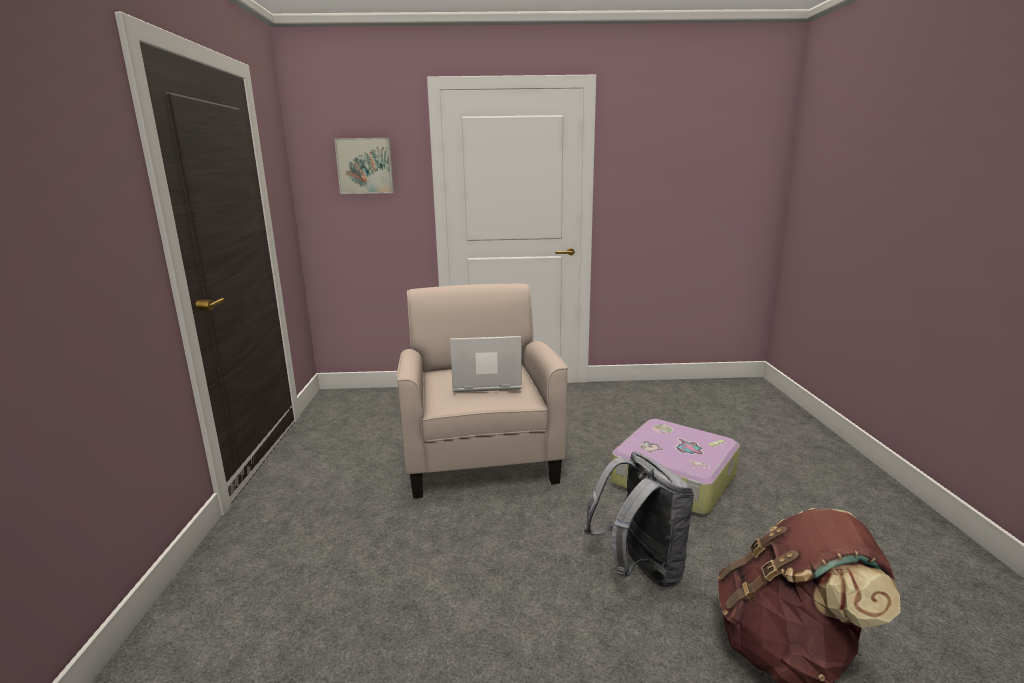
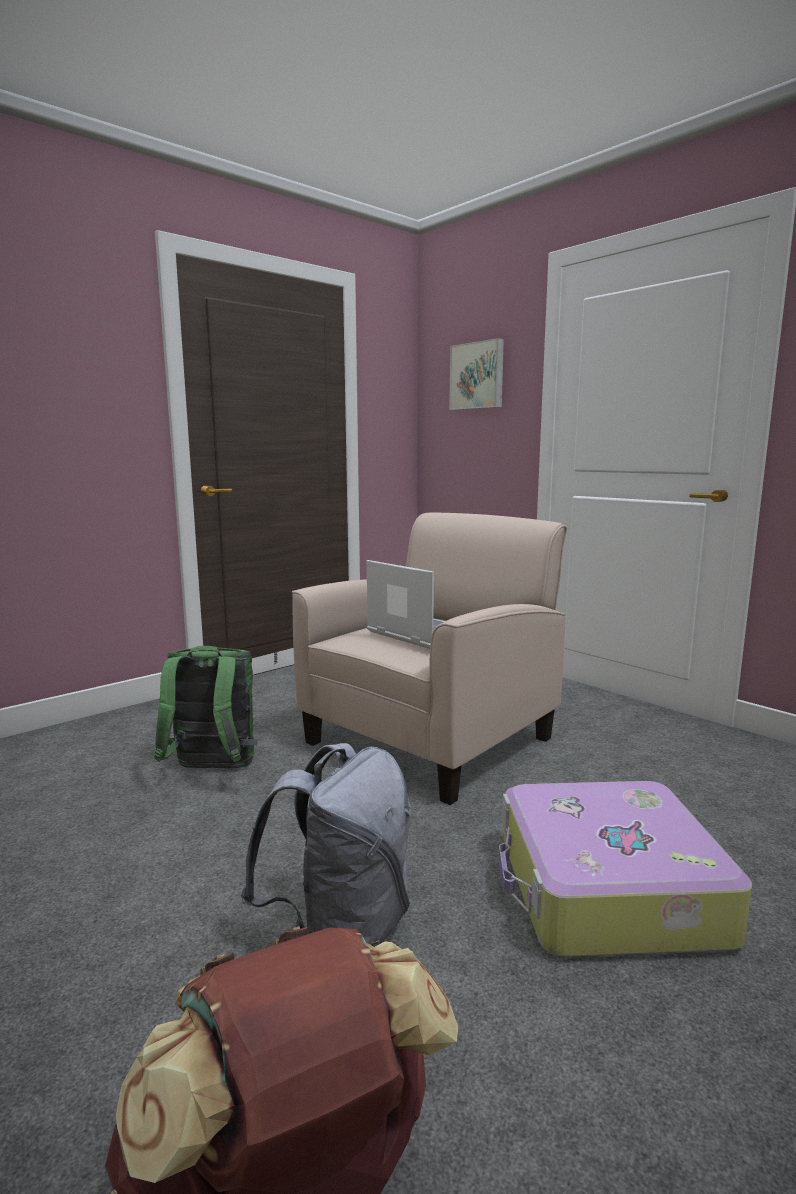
camera: 50 degrees right, 5 degrees down
(393, 552) = (212, 771): none -> green backpack

